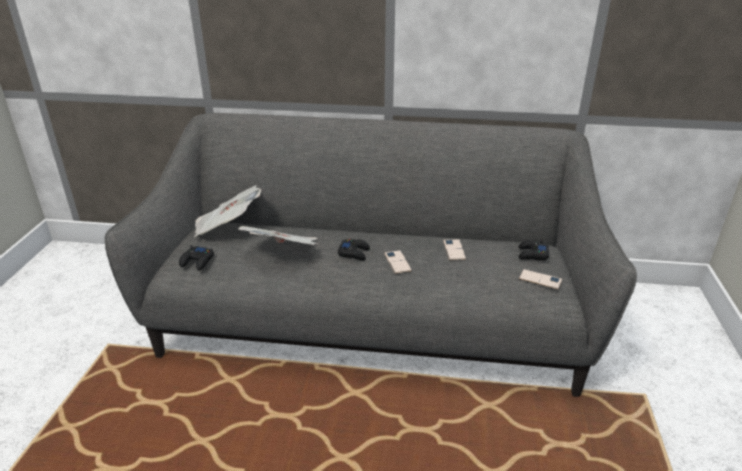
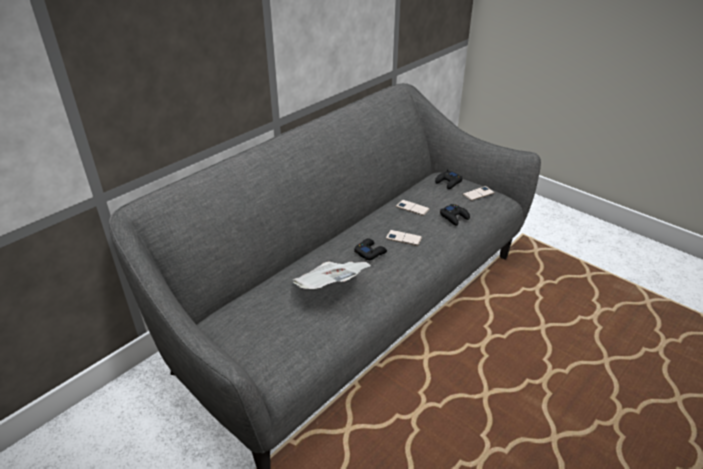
camera: 55 degrees left, 5 degrees up
(197, 261) = (287, 347): black game controller -> black game controller (454, 217)
(227, 228) = (245, 308): newspaper -> none

